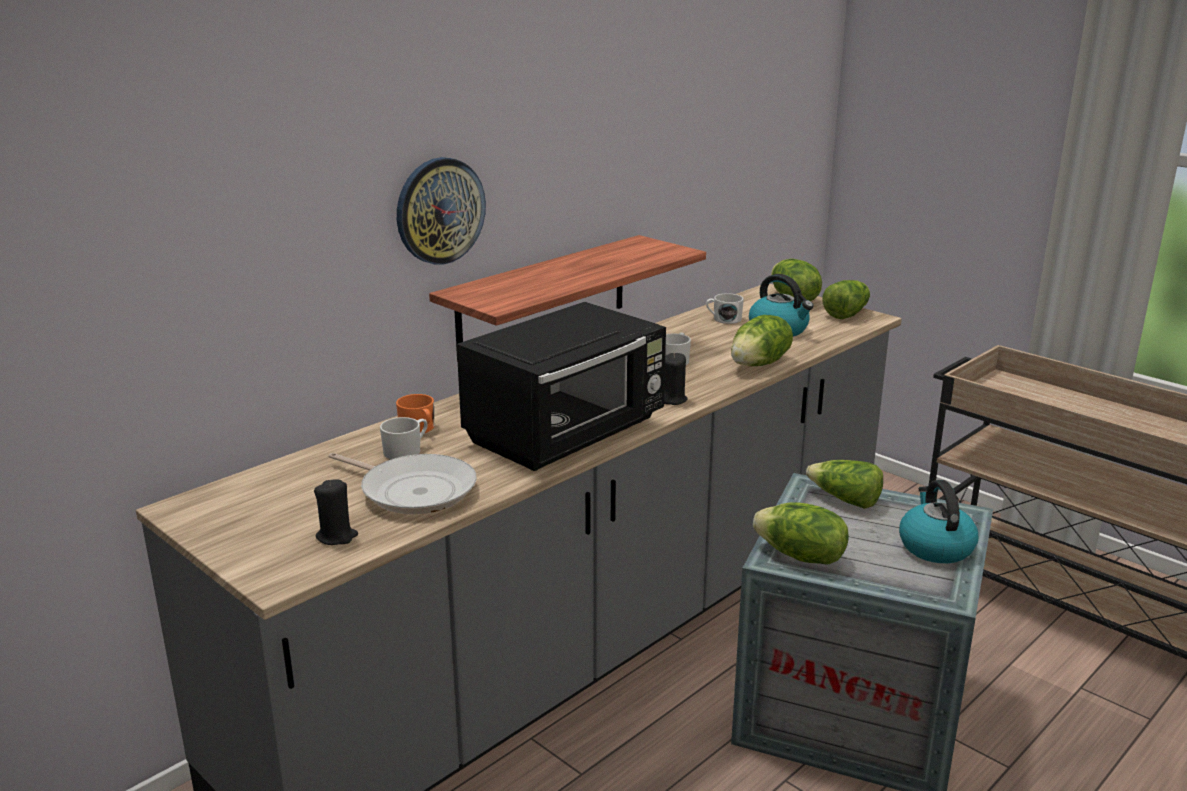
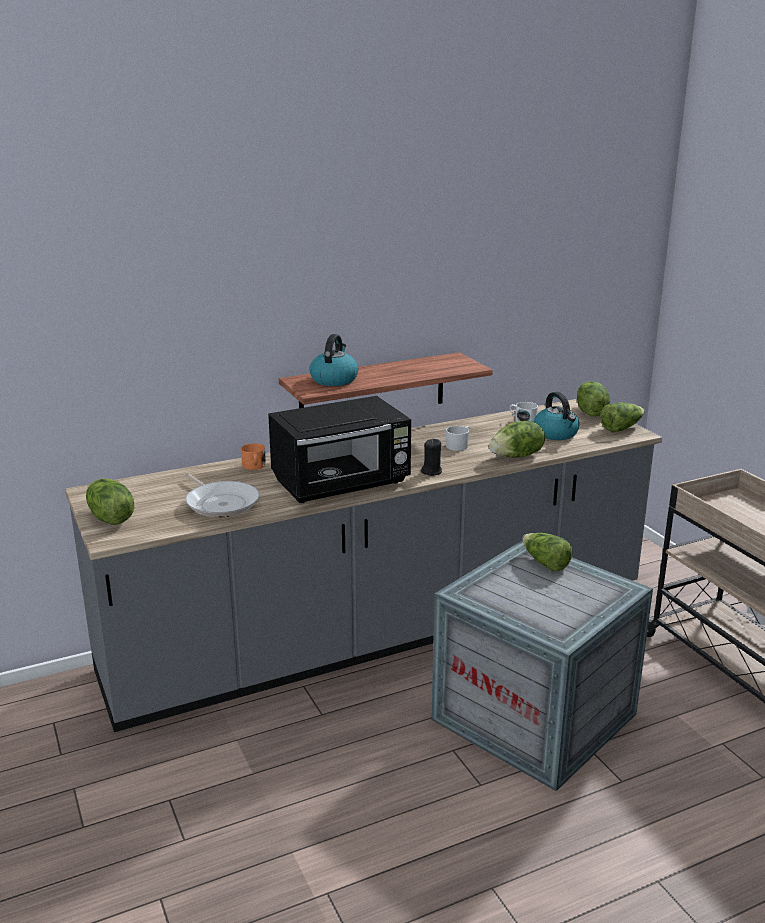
camera: 20 degrees right, 0 degrees up
(337, 536) = (157, 522): black candle -> none
(406, 451) = (236, 478): white mug -> none
(439, 210) = (288, 324): wall clock -> none
(800, 557) = (479, 594): lettuce -> lettuce (110, 518)
(934, 547) = (582, 605): kettle -> kettle (334, 379)

